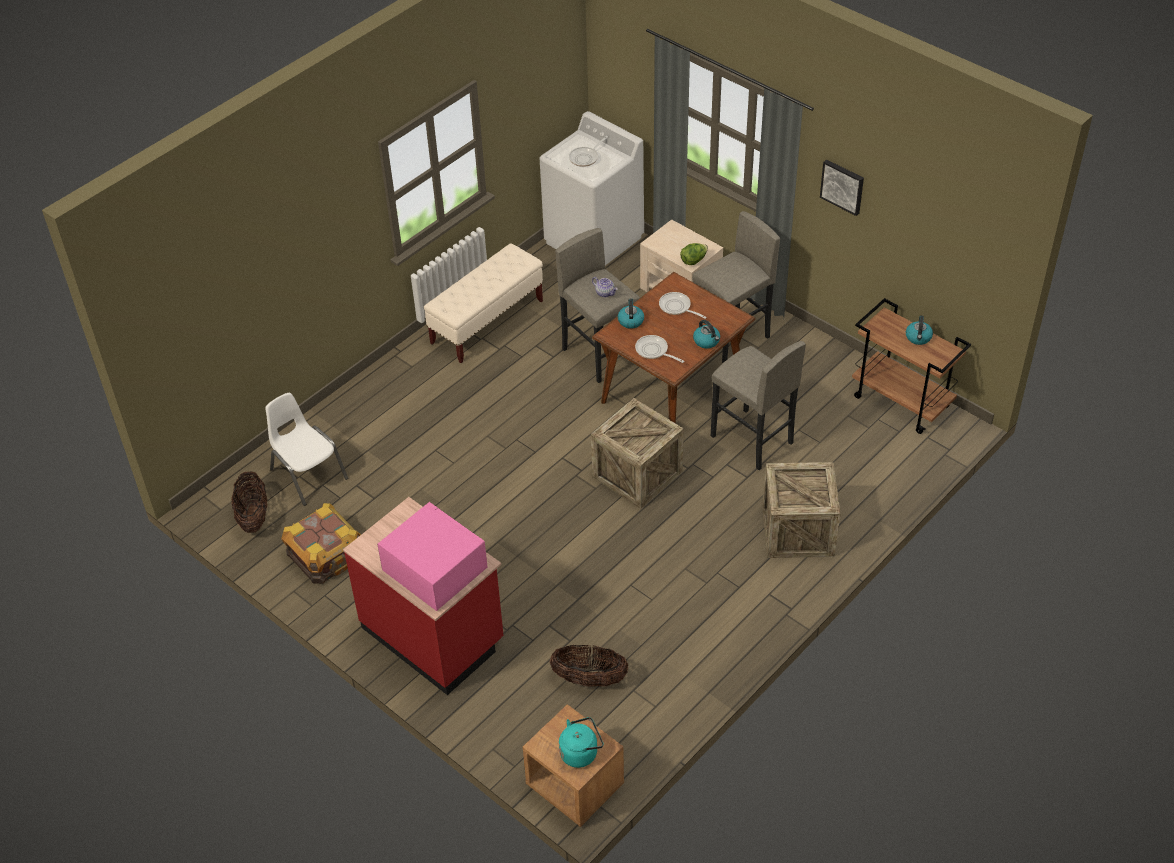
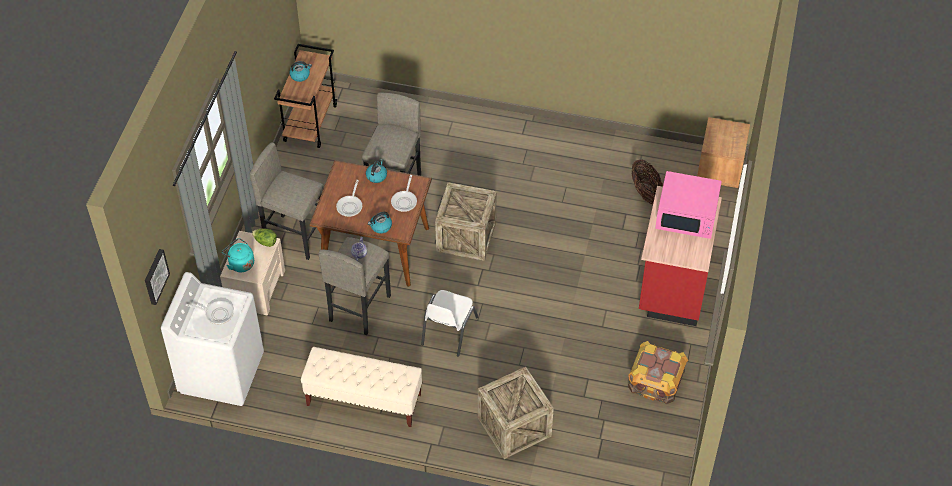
camera: 120 degrees left, 5 degrees up
(253, 516) = (655, 446): basket -> none
(308, 474) = (594, 434): white chair -> white chair (448, 331)
(434, 569) = (687, 215): pink microwave -> pink microwave turned 90 degrees counterclockwise
(581, 752) = (727, 132): turquoise kettle -> turquoise kettle (240, 263)
(797, 531) = (462, 137): crate -> crate (514, 427)
(843, 186) = (242, 78): picture -> picture (155, 276)

